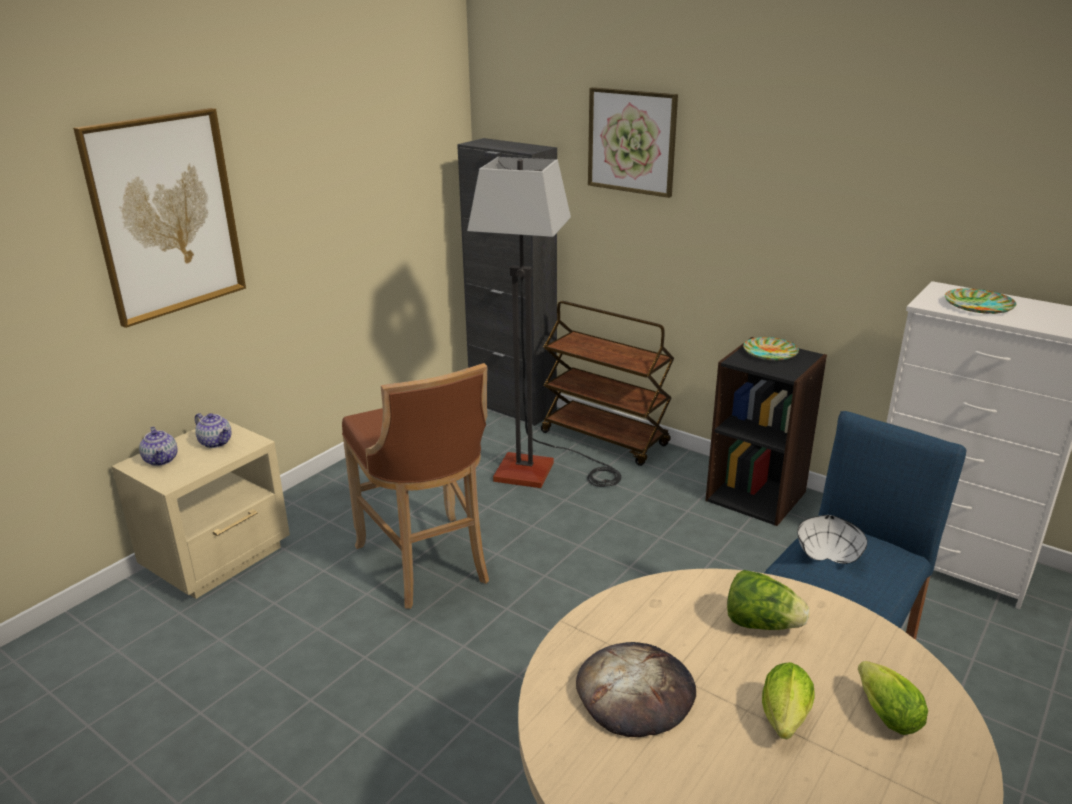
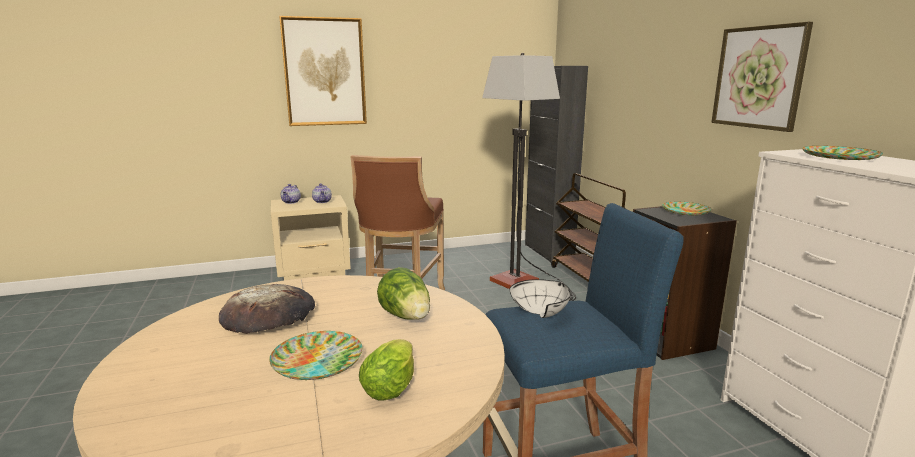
camera: 35 degrees right, 10 degrees down
(632, 141) = (628, 55): picture -> picture (759, 77)
(784, 722) = (318, 361): lettuce -> plate

